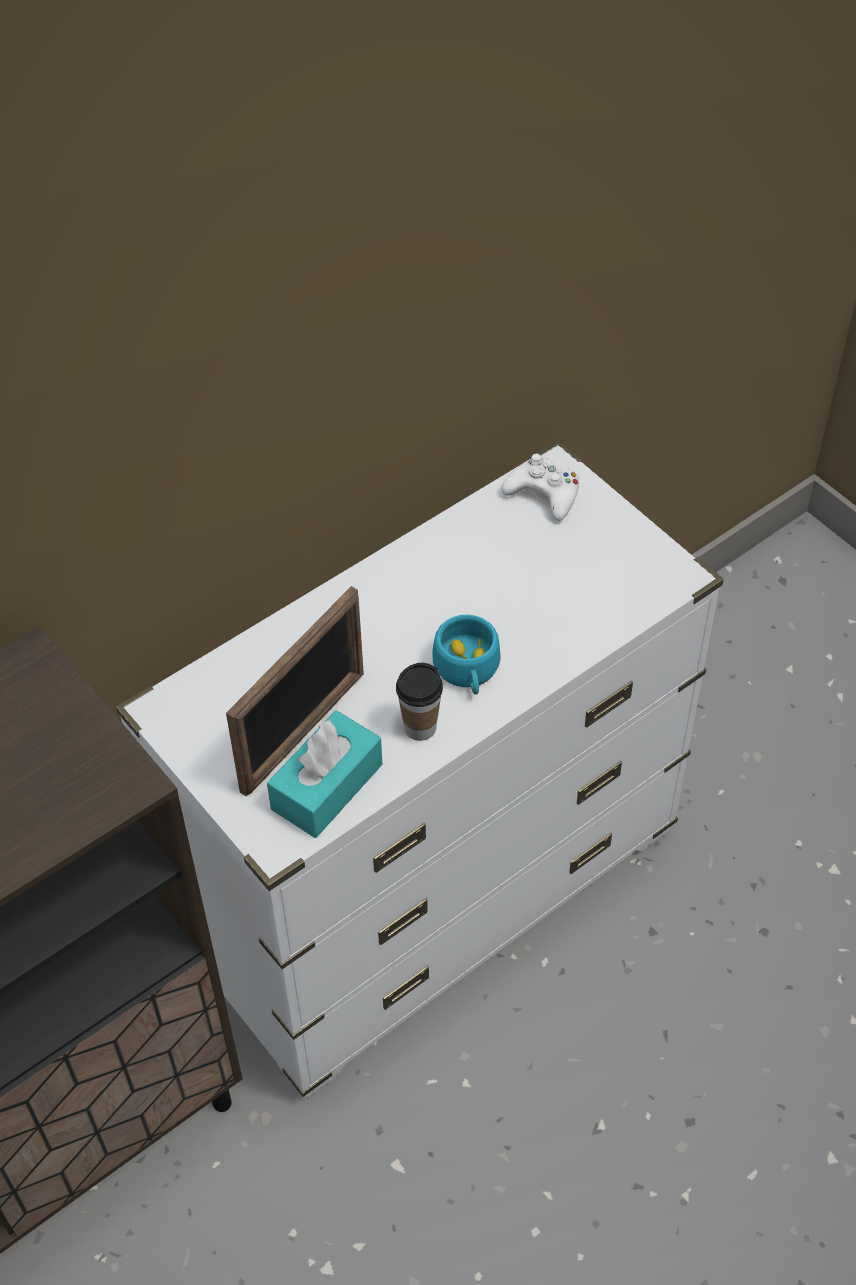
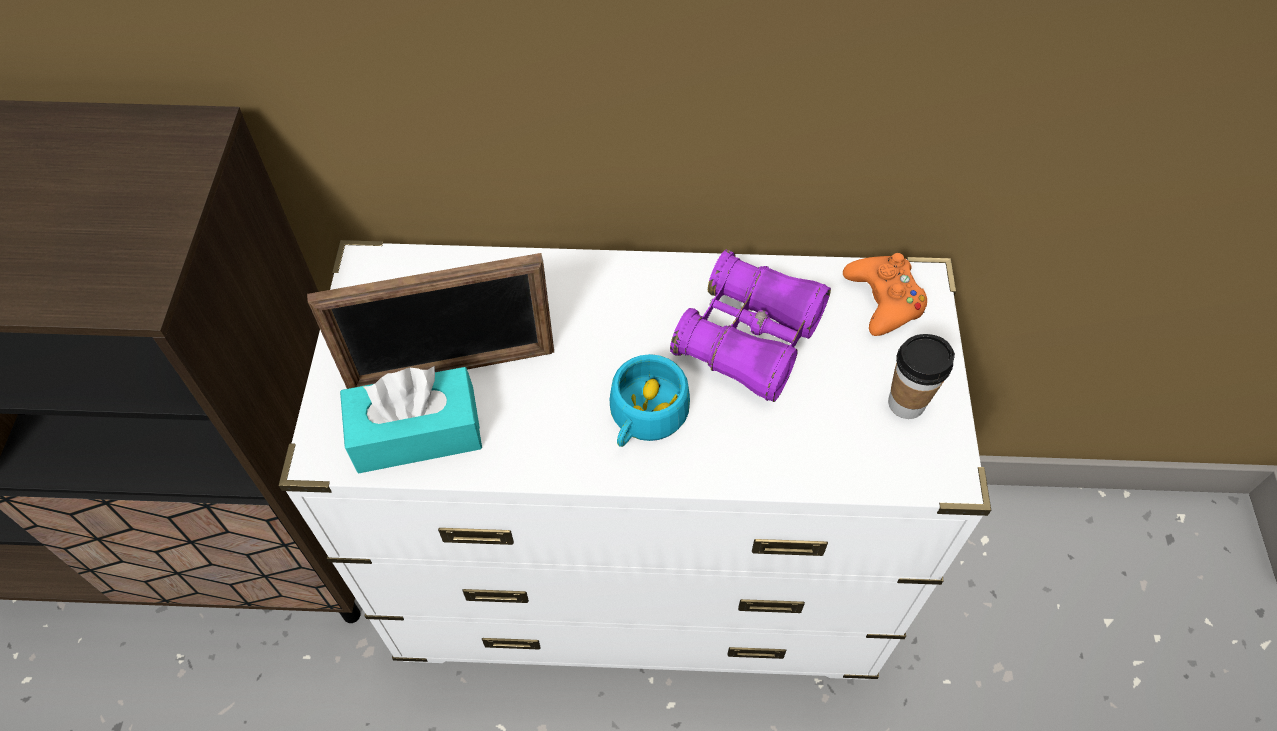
camera: 40 degrees right, 5 degrees up
(420, 727) = (548, 440): cup -> cup (906, 403)
(483, 576) = (749, 338): none -> purple binoculars
(544, 494) = (884, 300): white game controller -> orange game controller

